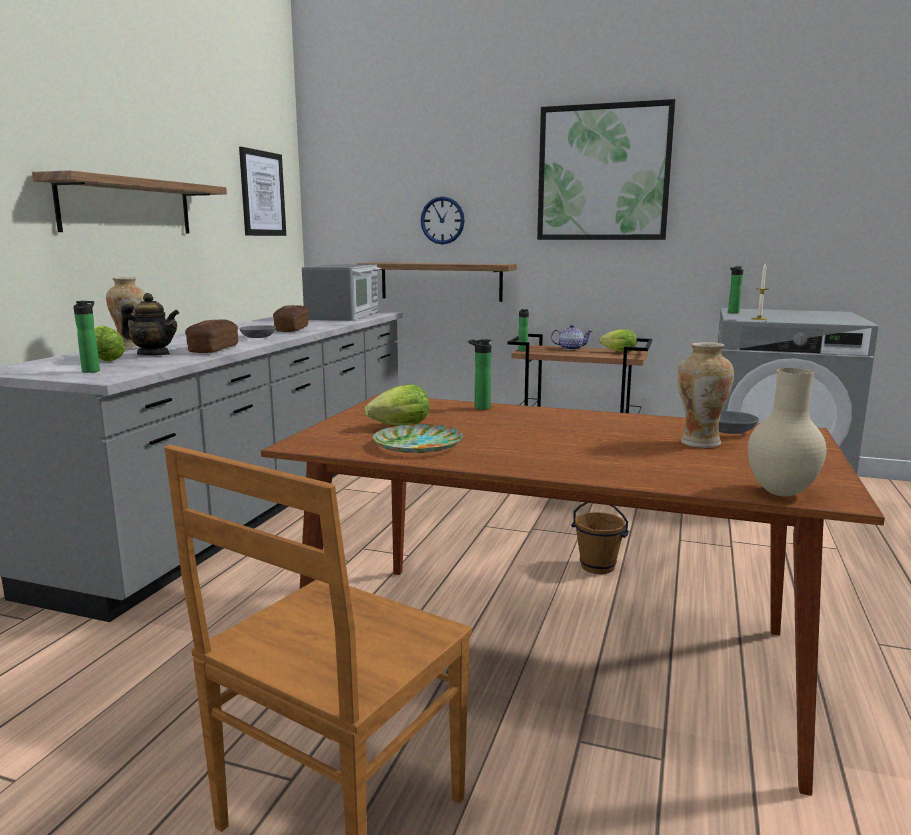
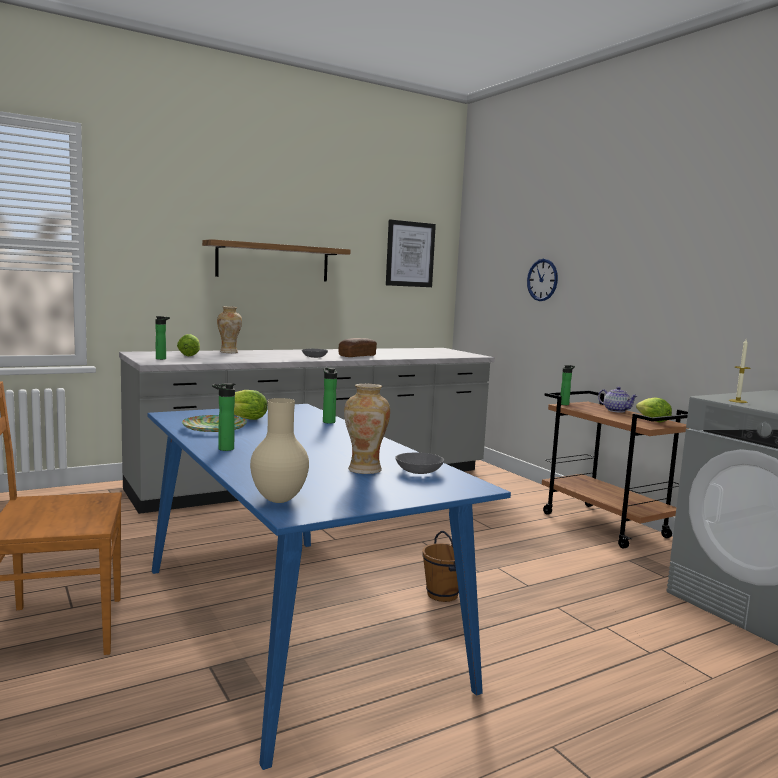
camera: 40 degrees right, 5 degrees down
(153, 354) = (221, 356): teapot -> none
(214, 349) = (260, 359): bread -> none
(345, 315) = (437, 353): microwave -> none
(441, 281) = (536, 334): shelf -> none
(549, 655) = (291, 623): brown dining table -> blue dining table
(603, 173) = (669, 238): picture -> none
(732, 313) = (747, 394): bottle -> bottle (223, 449)

